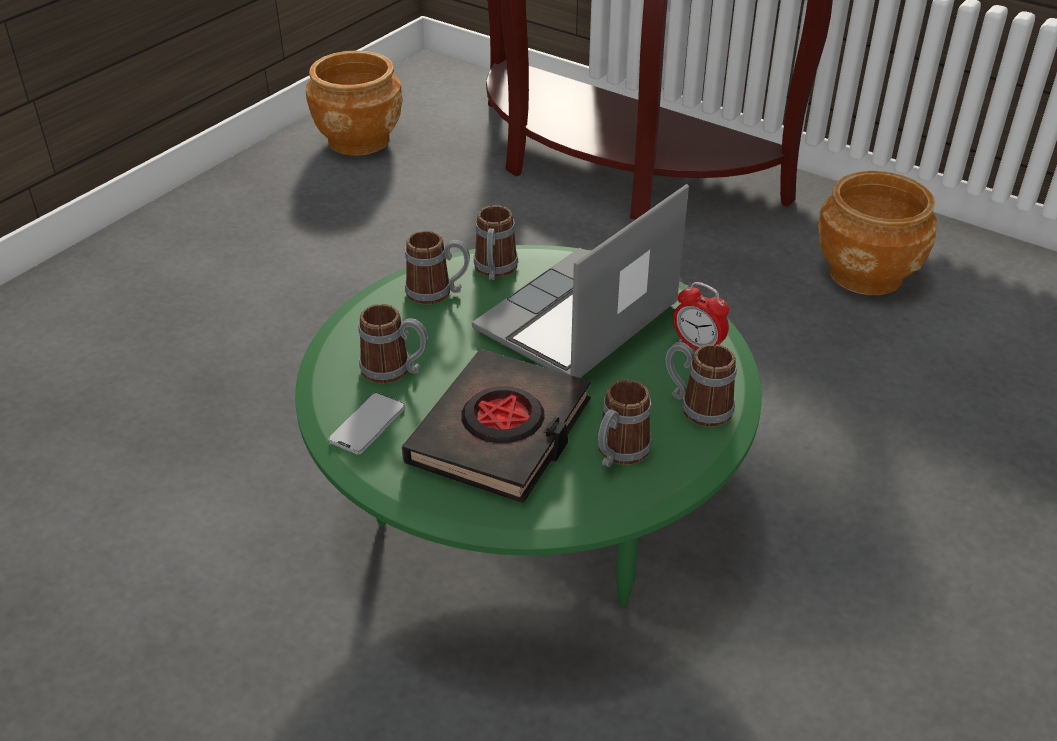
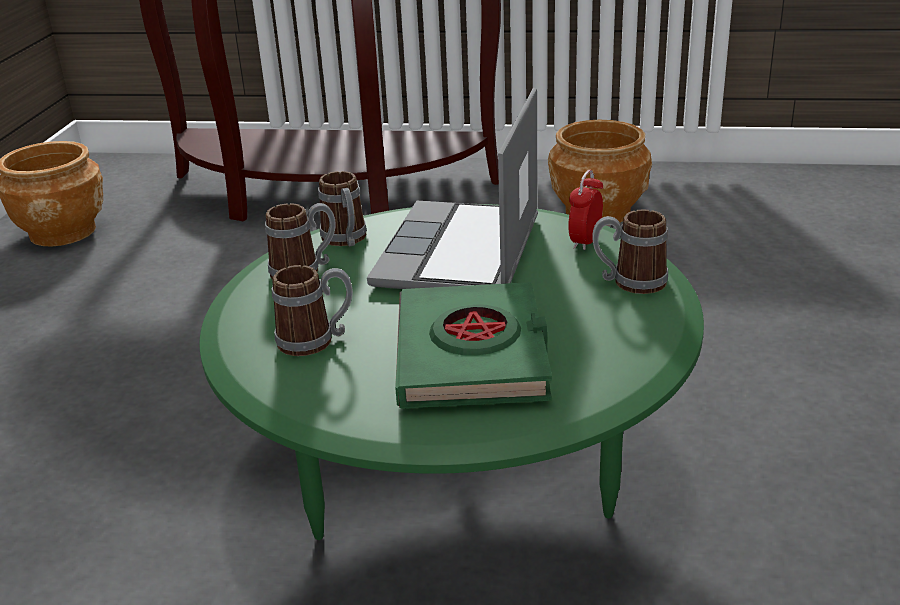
camera: 25 degrees left, 10 degrees down
(367, 424) = (327, 392): phone -> none
(501, 433) = (472, 356): black book -> green book
(618, 454) = (597, 336): mug -> none
(698, 346) = (585, 241): alarm clock -> alarm clock turned 105 degrees clockwise

